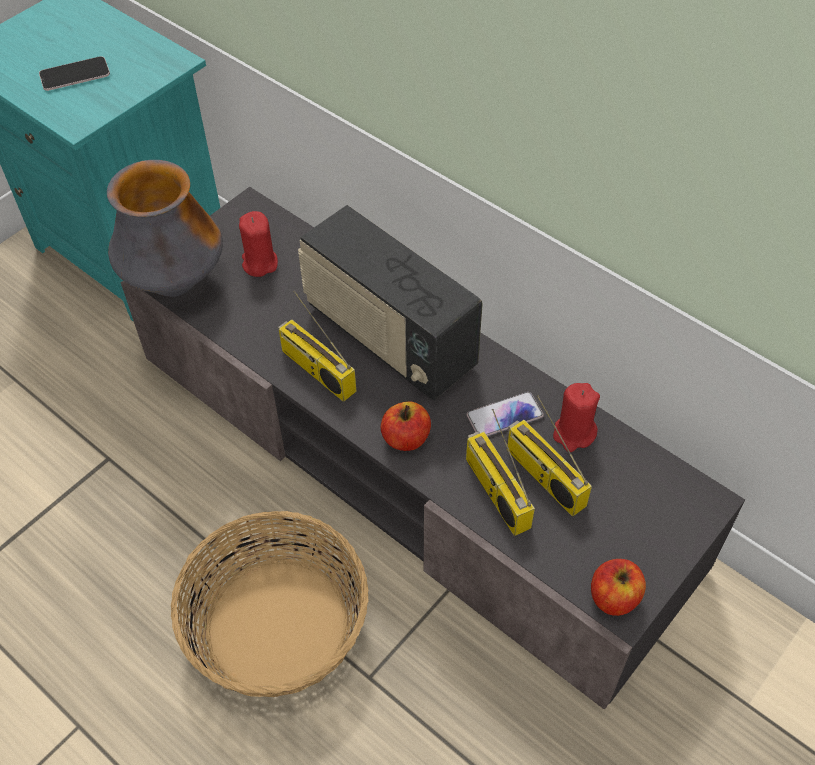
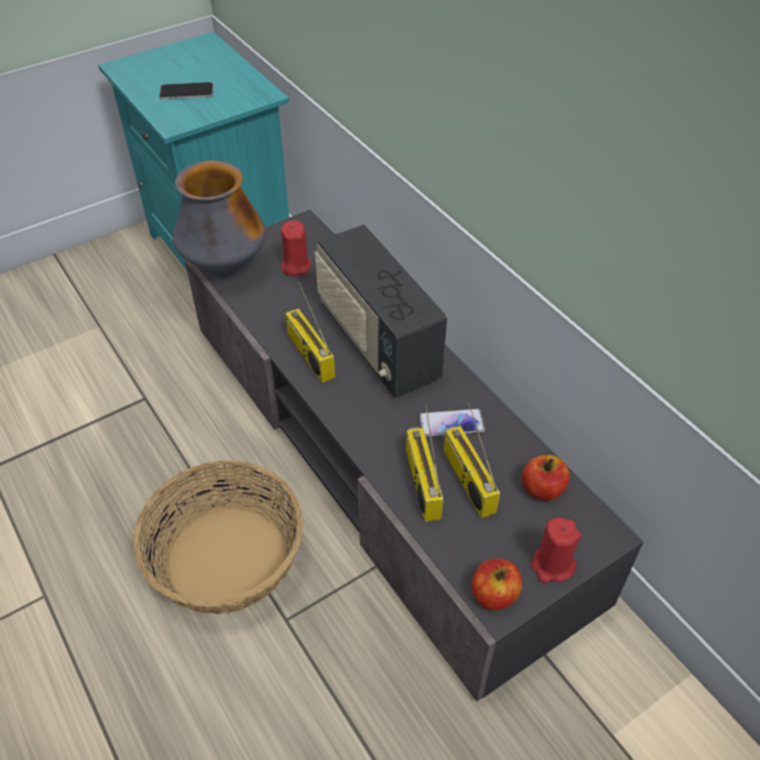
camera: 15 degrees right, 5 degrees down
(406, 438) = (362, 423): apple -> apple (543, 489)
(574, 433) = (506, 451): red candle -> red candle (552, 565)

